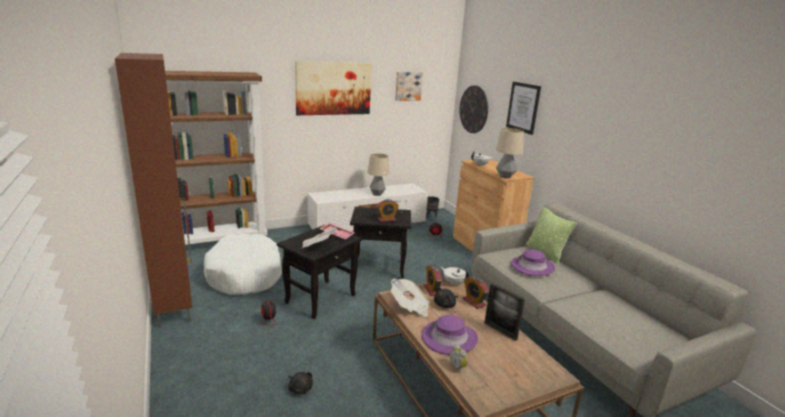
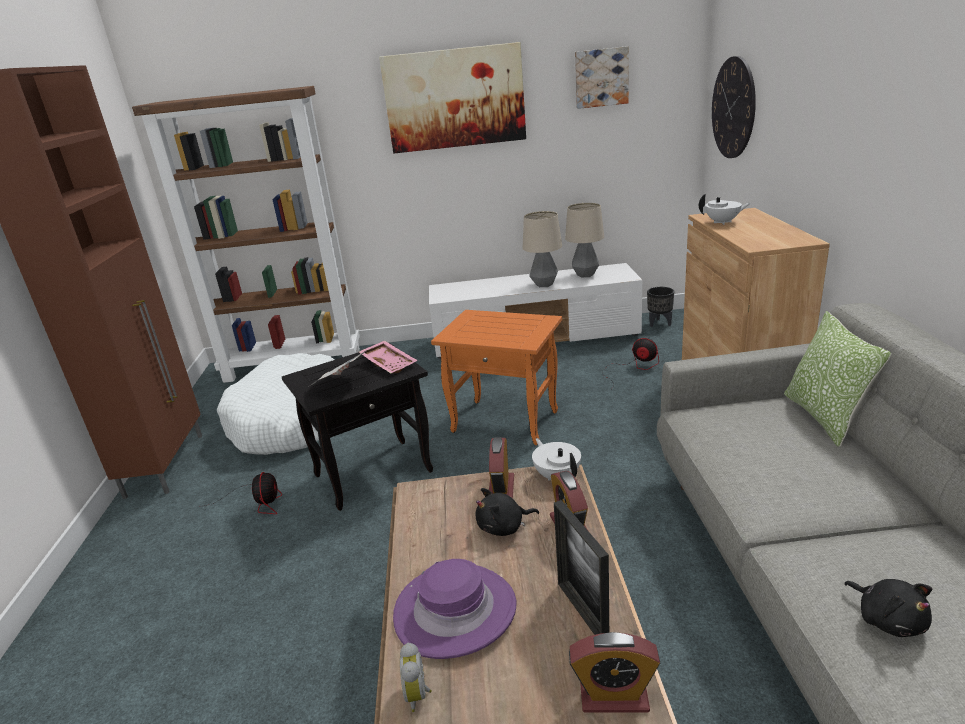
camera: 25 degrees right, 5 degrees up
(300, 388) = (232, 645): black plush toy -> black plush toy (888, 619)
(379, 268) = (507, 421): black side table -> orange side table
(386, 219) = (501, 335): alarm clock -> alarm clock (614, 697)
(410, 307) = (430, 523): newspaper -> none
(505, 176) = (757, 245): table lamp -> table lamp (585, 275)
(523, 107) = (814, 86): picture -> none
(532, 266) = (765, 450): purple hat -> none

